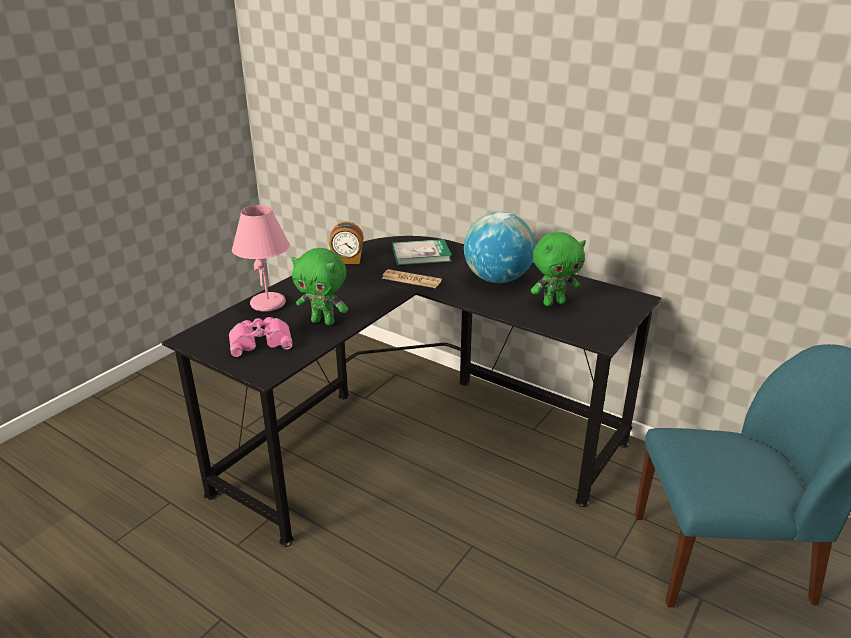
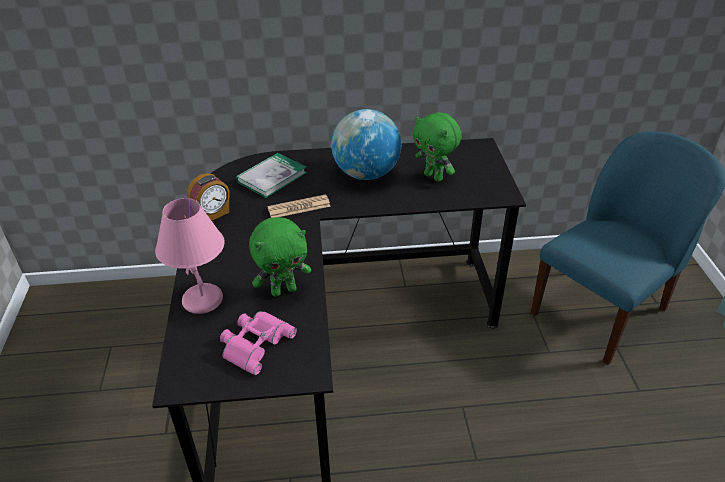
camera: 40 degrees left, 10 degrees up
(554, 303) = (434, 177): green plush toy -> green plush toy turned 105 degrees clockwise

